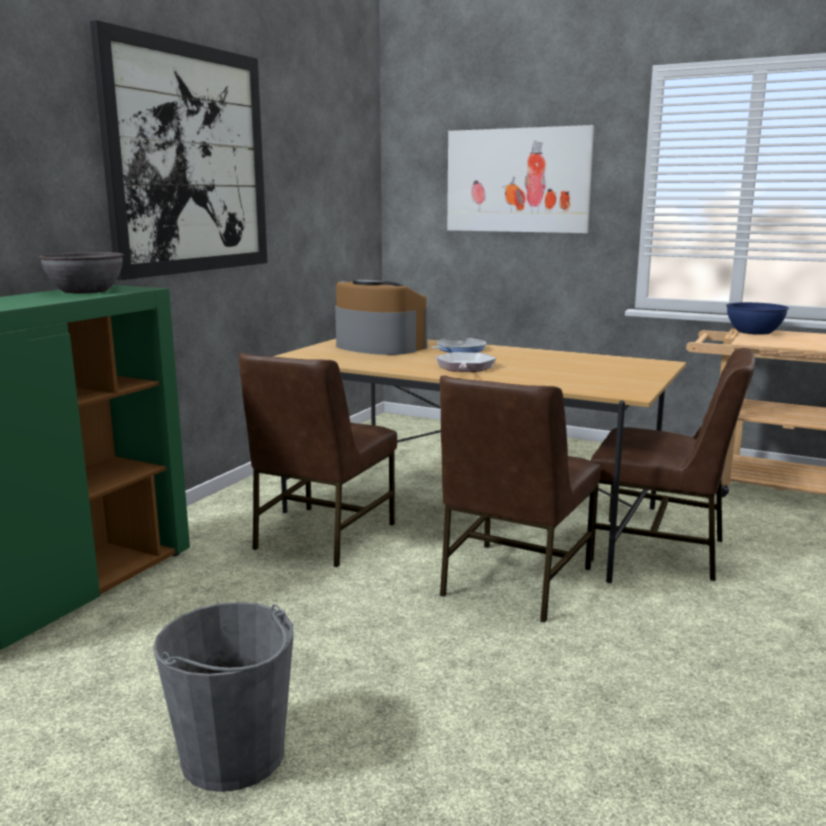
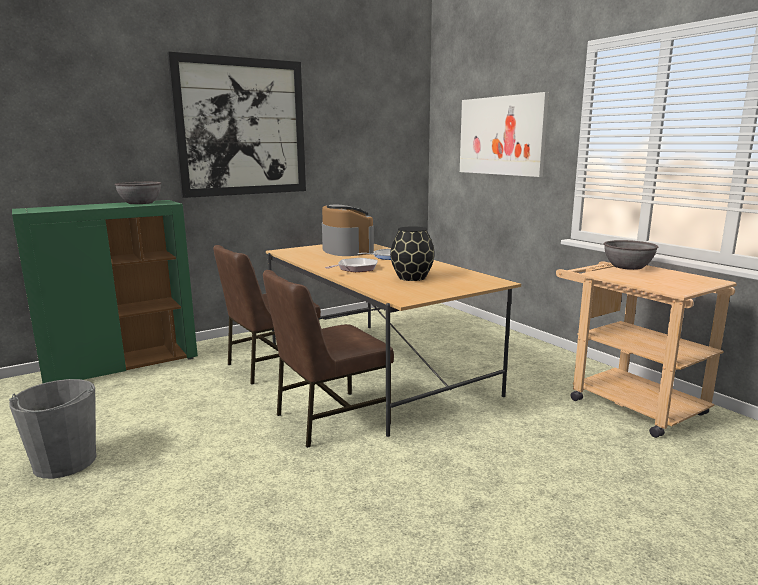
camera: 30 degrees right, 0 degrees up
(561, 370) = (411, 278): none -> black vase
(660, 549) = (459, 425): brown chair -> none
(753, 332) = (627, 266): blue bowl -> grey bowl

